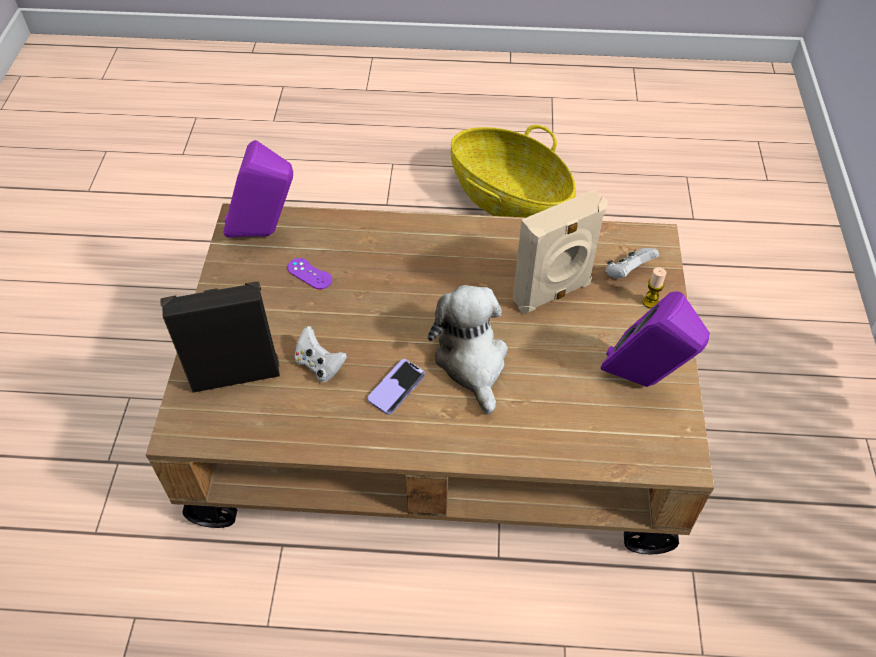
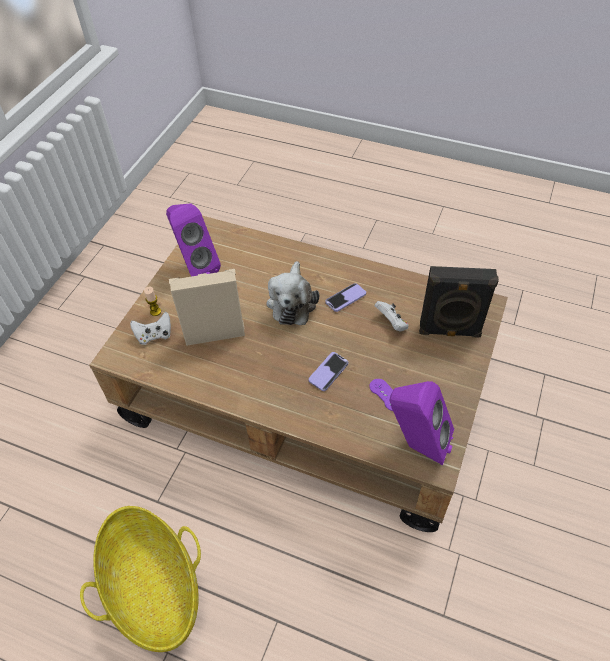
camera: 160 degrees left, 0 degrees up
(387, 282) = (328, 372): none -> phone

